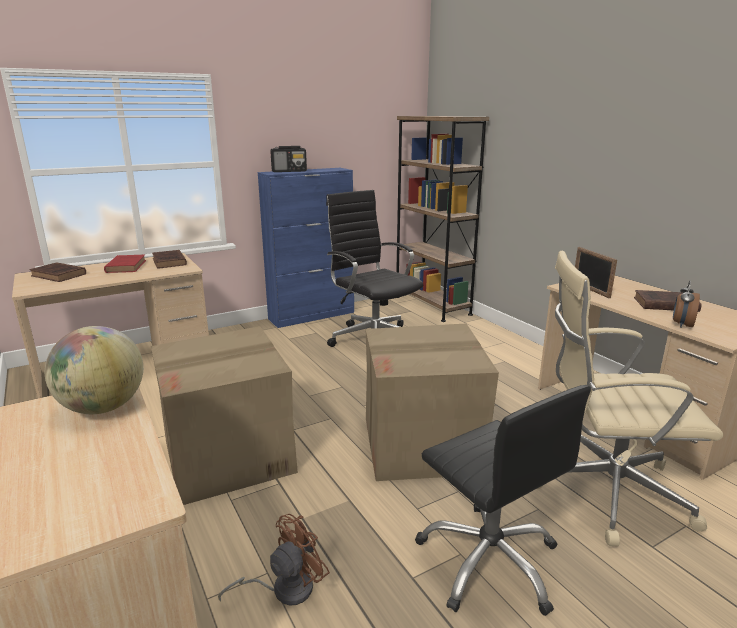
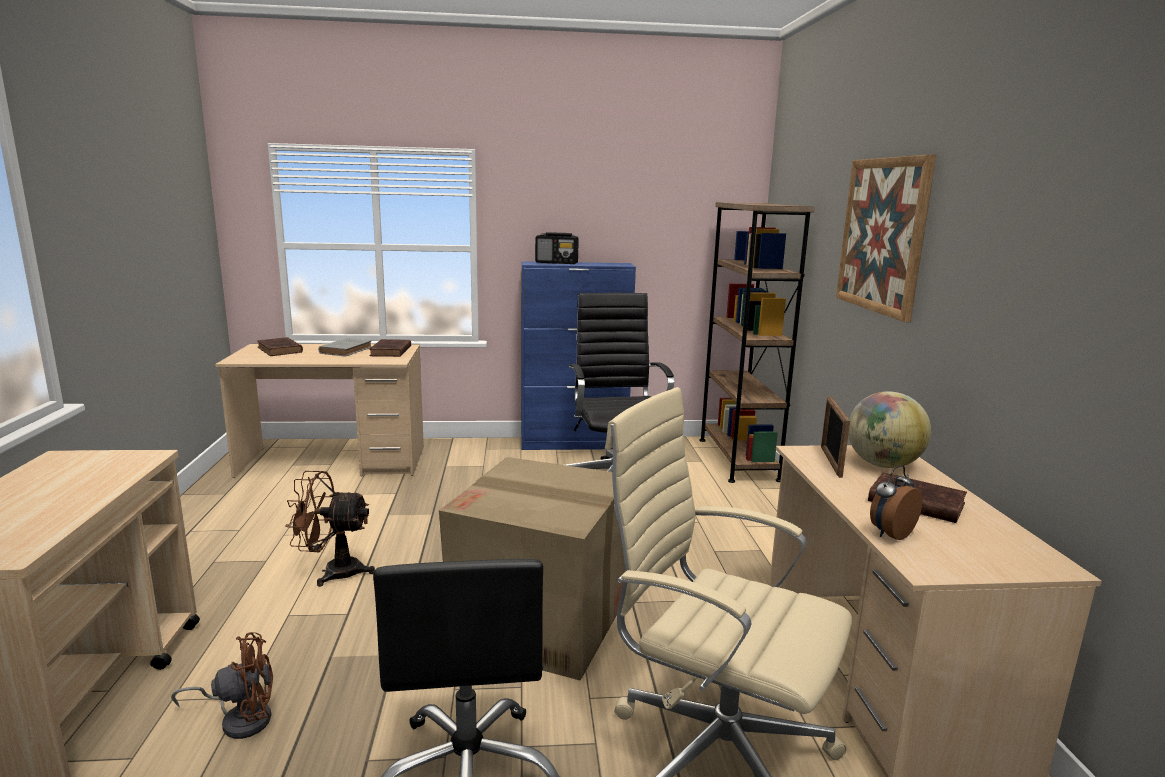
camera: 25 degrees right, 5 degrees down
(103, 407) = (113, 469): globe -> globe (882, 465)
(126, 266) = (347, 350): red book -> grey book
(230, 456) = (333, 571): cardboard box -> brown fan
(568, 134) = (882, 235): none -> picture

